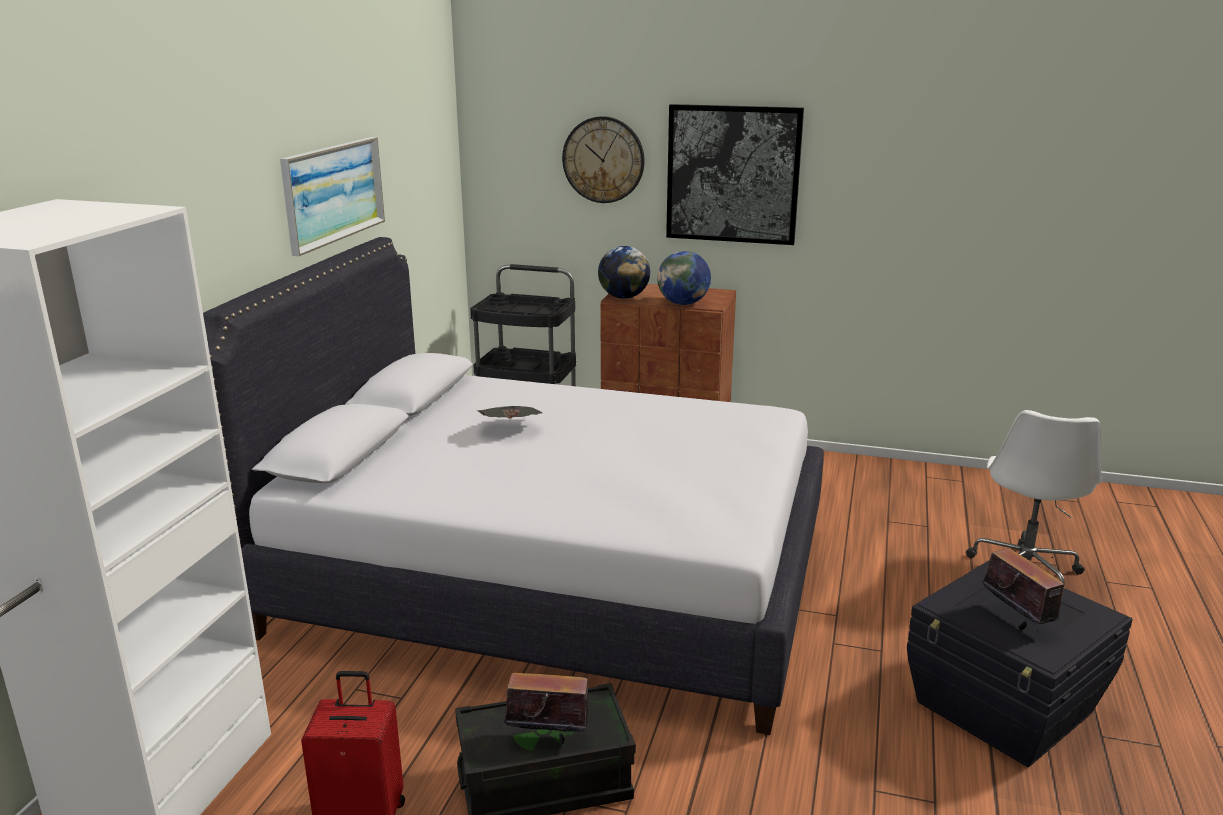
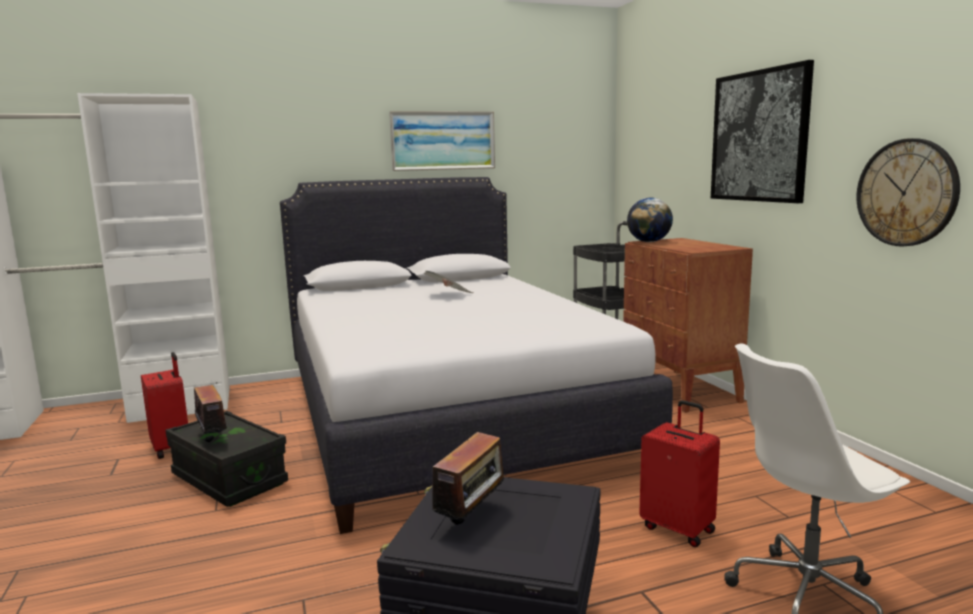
camera: 55 degrees right, 10 degrees down
(603, 160) = (681, 134): wall clock -> wall clock (906, 193)
(683, 303) = (676, 248): globe -> none
(907, 571) = (678, 528): none -> red suitcase

